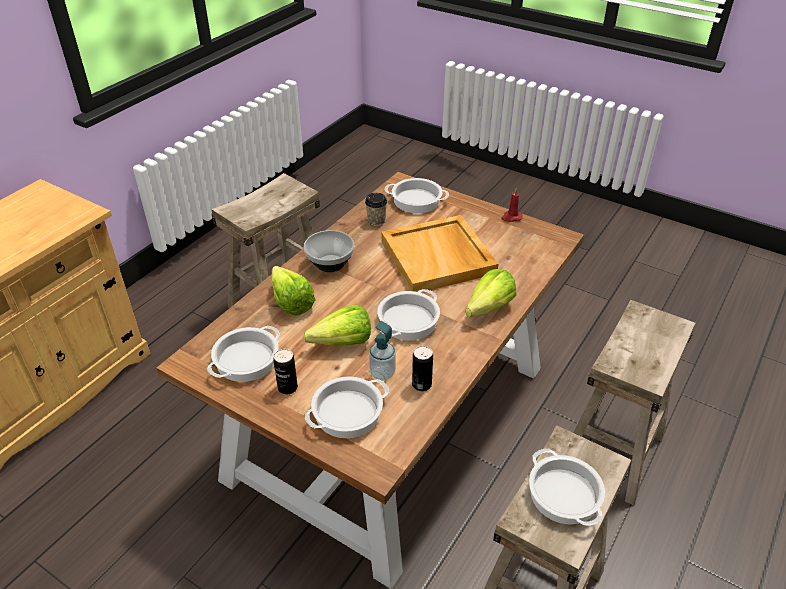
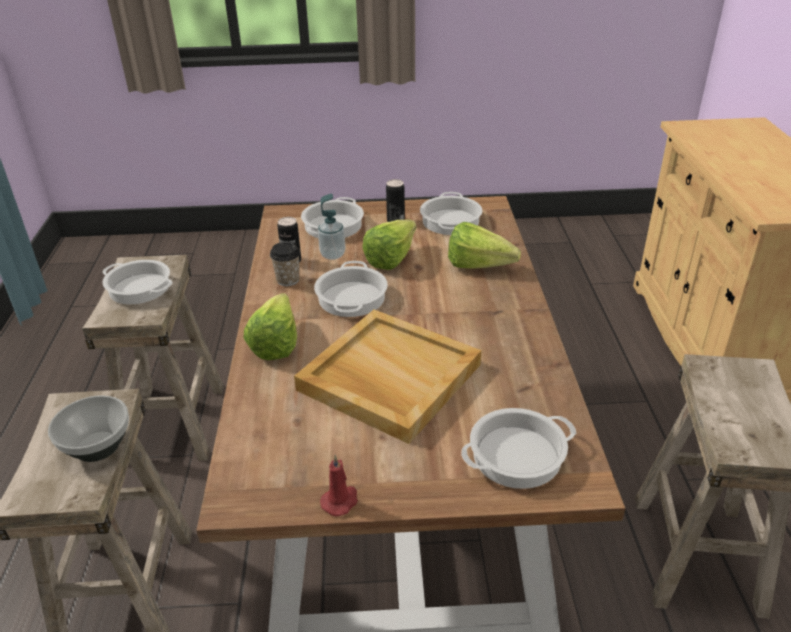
camera: 145 degrees right, 5 degrees down
(329, 264) = (498, 312): bowl -> bowl (98, 446)
(376, 221) = (524, 389): cup -> cup (288, 280)

